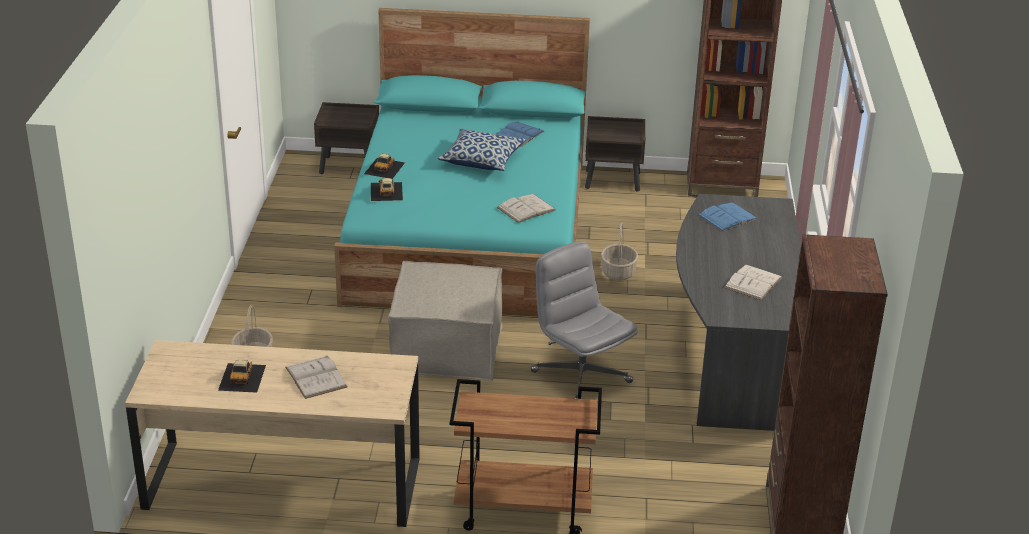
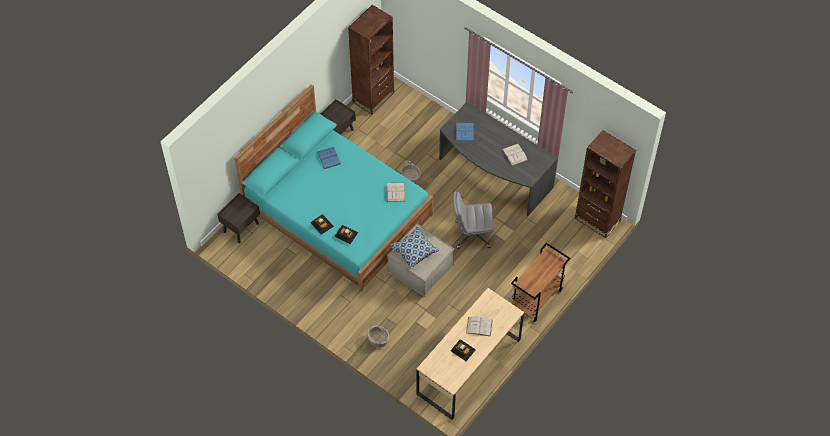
camera: 55 degrees left, 25 degrees up
(482, 160) = (342, 184): pillow -> pillow (414, 251)

